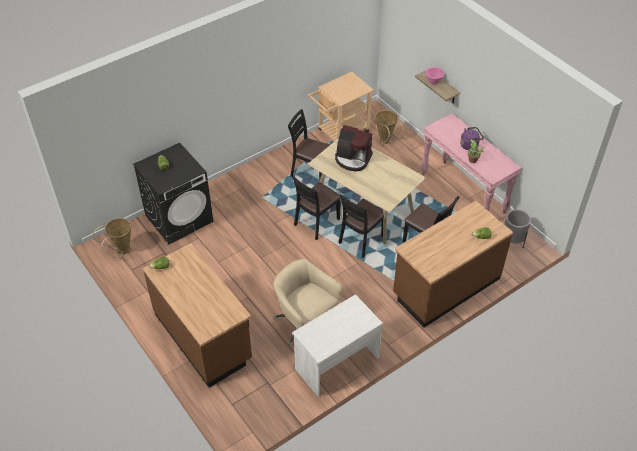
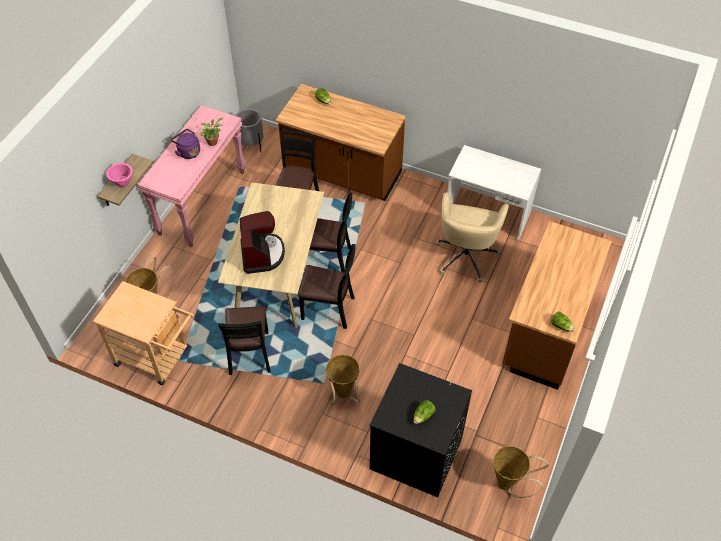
camera: 120 degrees left, 5 degrees up
(246, 202) = (343, 395): none -> basket

